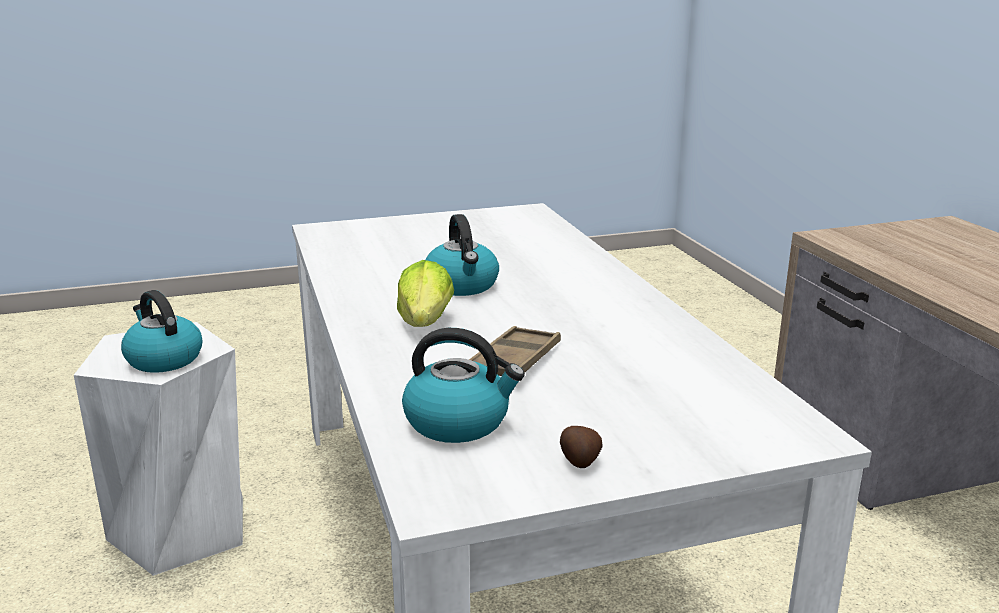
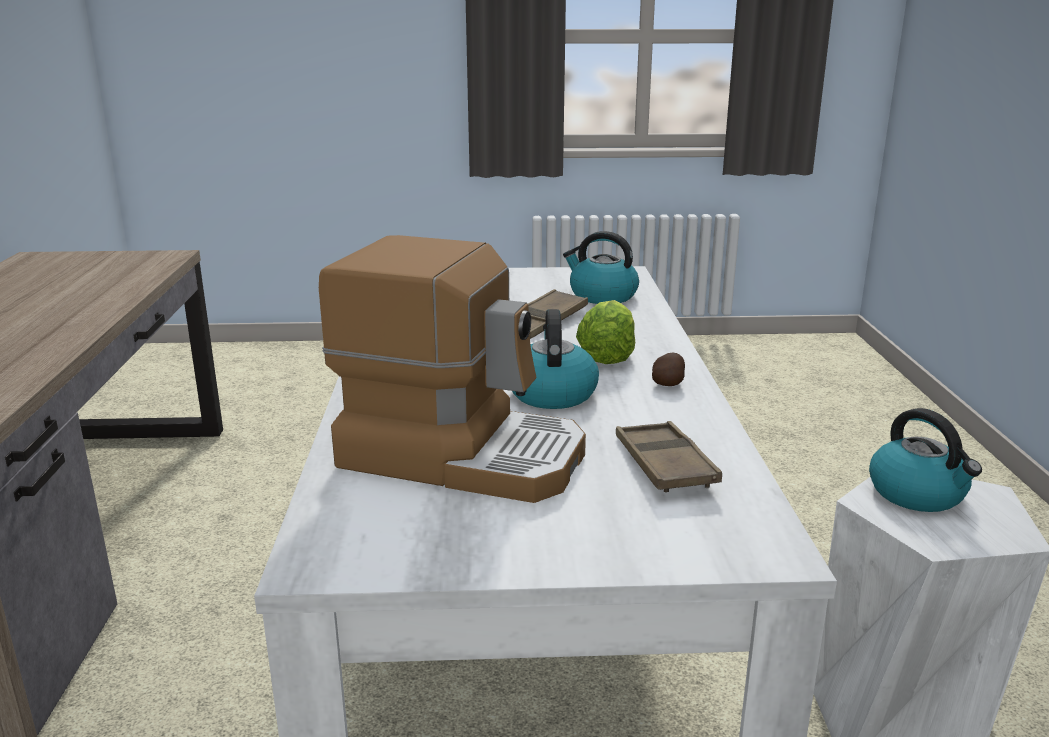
camera: 165 degrees left, 0 degrees up
(370, 253) = (664, 464): none -> brown tray
(499, 247) = (463, 454): none -> coffee machine
(580, 461) = (541, 277): potato -> potato (668, 384)

